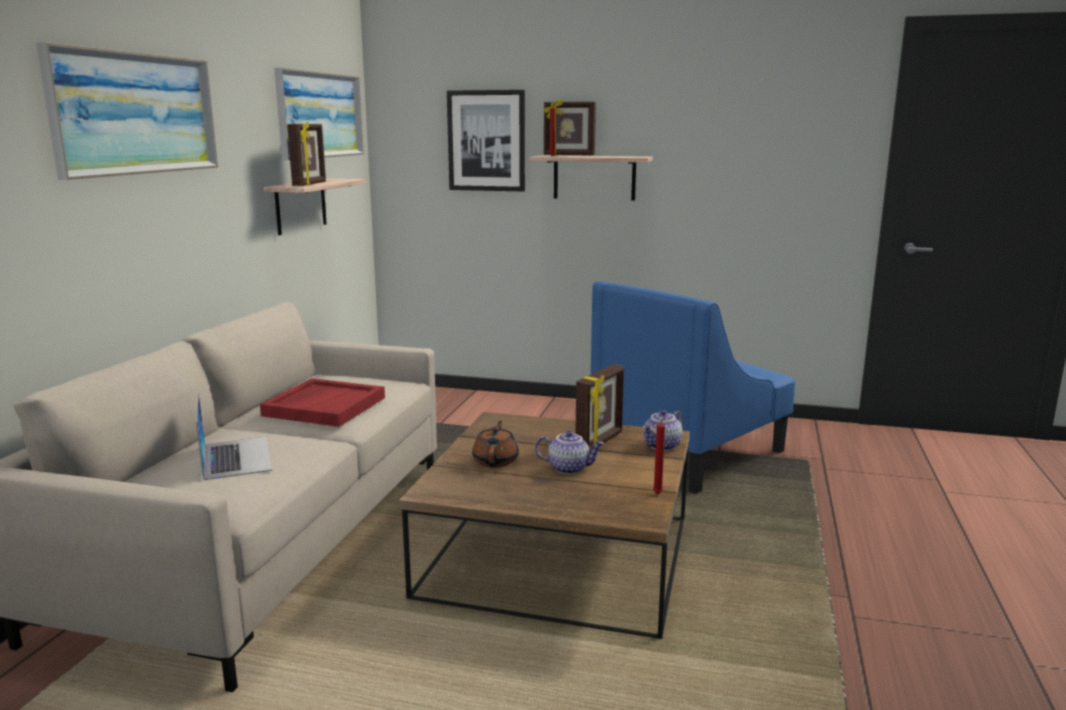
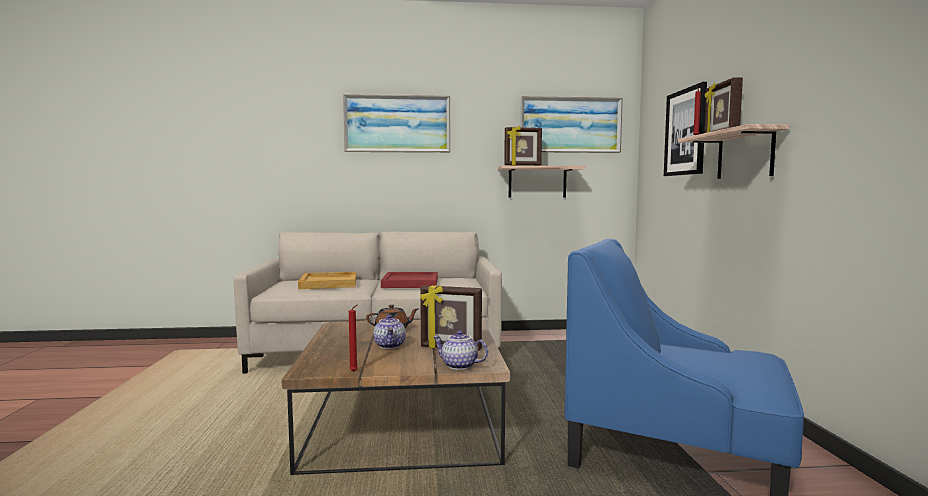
camera: 70 degrees right, 10 degrees down
(236, 457) = (329, 283): laptop -> beige tray

